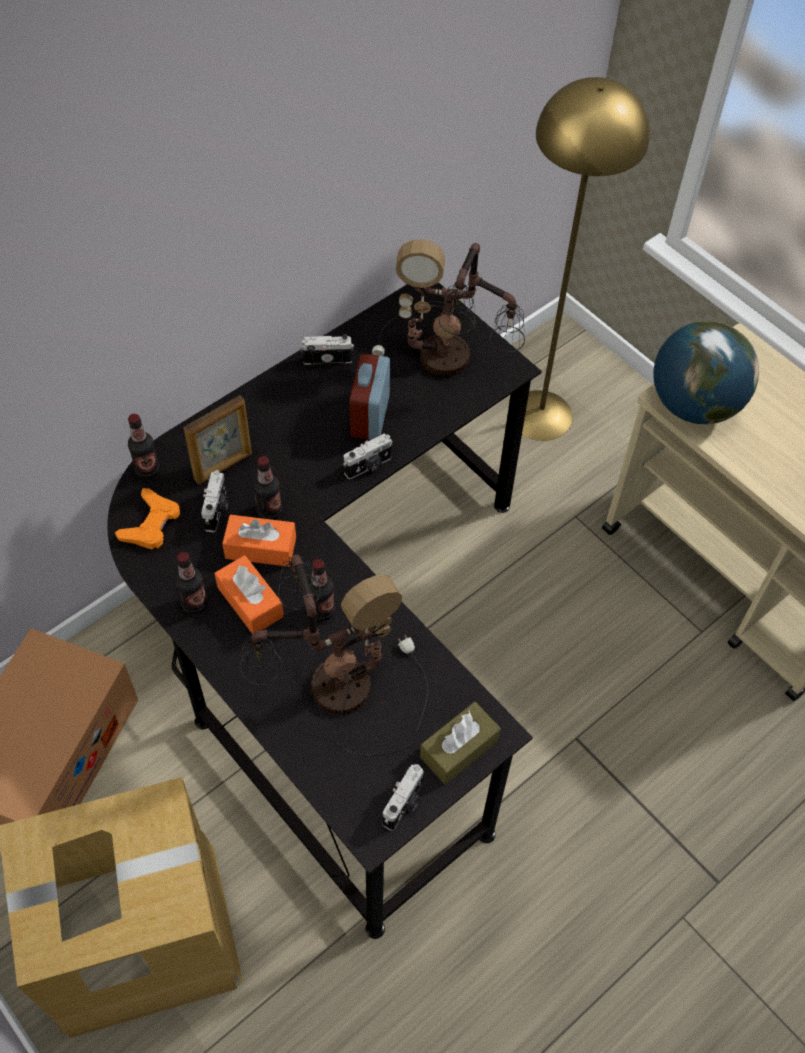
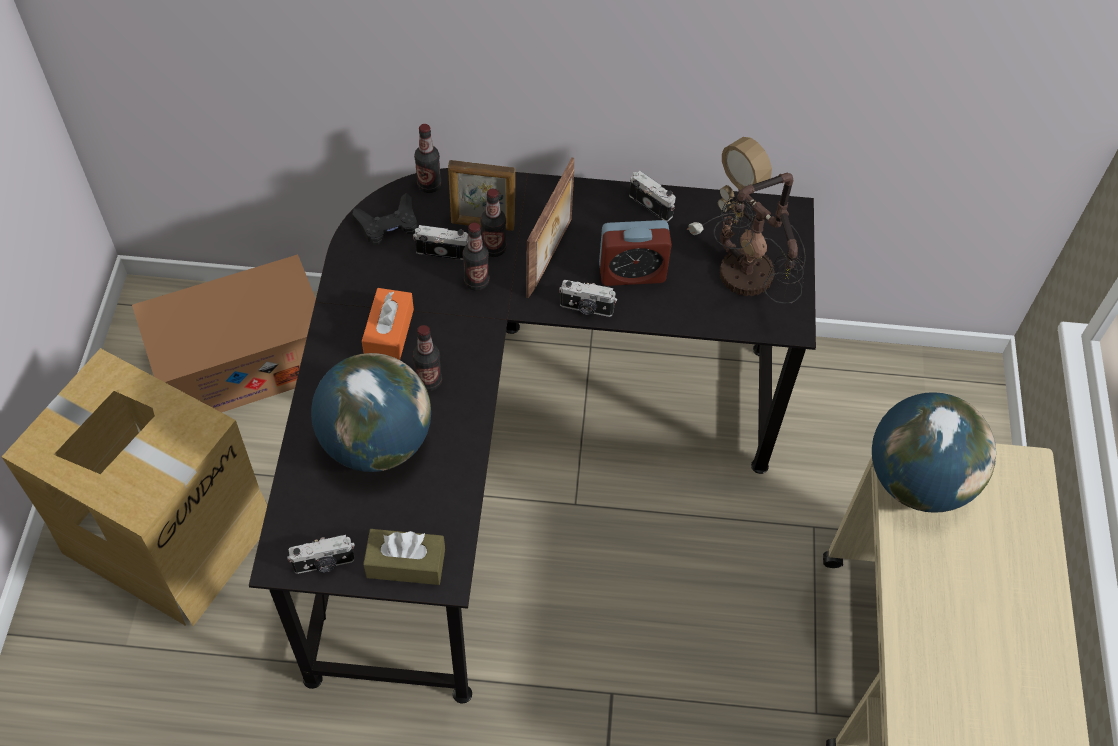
camera: 45 degrees right, 0 degrees up
(151, 524) = (388, 224): orange game controller -> black game controller
(195, 604) = (352, 303): bottle -> bottle (494, 248)
(217, 510) = (442, 251): camera -> camera turned 135 degrees counterclockwise
(260, 548) = (440, 302): orange tissue box -> none
(301, 450) = (551, 257): none -> picture frame
(336, 687) = (376, 442): table lamp -> globe
(370, 416) = (632, 273): alarm clock -> alarm clock turned 150 degrees counterclockwise
(541, 415) = (879, 422): yellow floor lamp -> none

